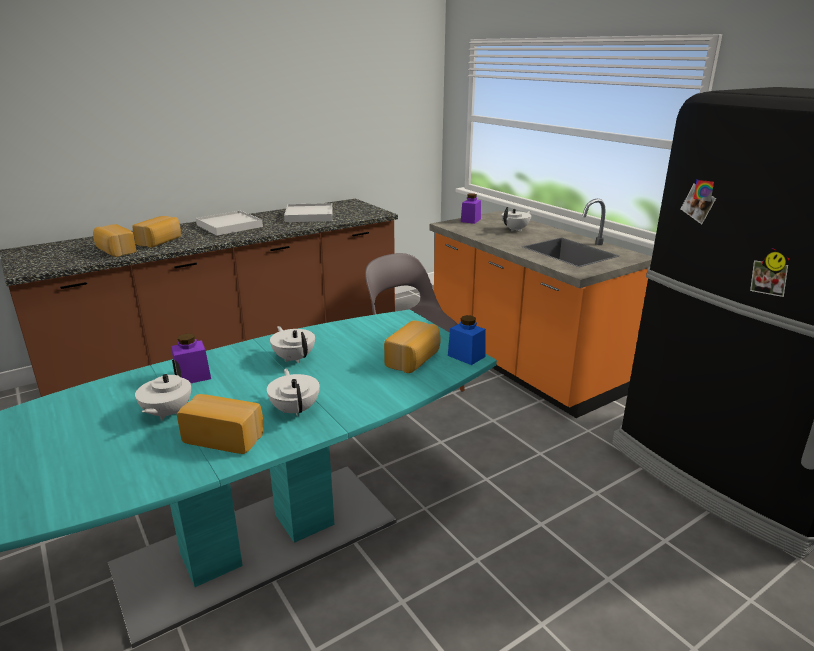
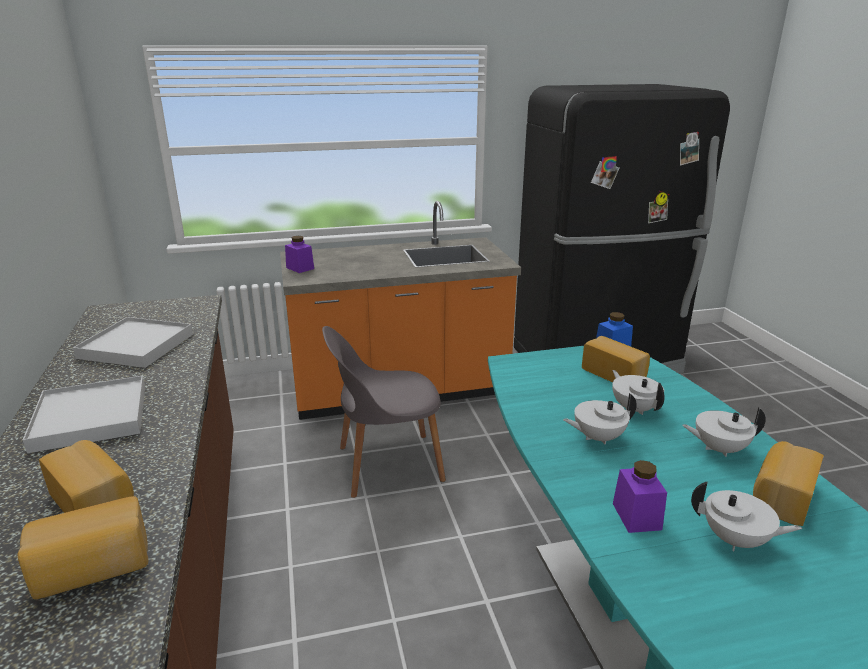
camera: 70 degrees left, 0 degrees up
(515, 229) = (359, 258): white teapot -> white teapot (634, 408)

